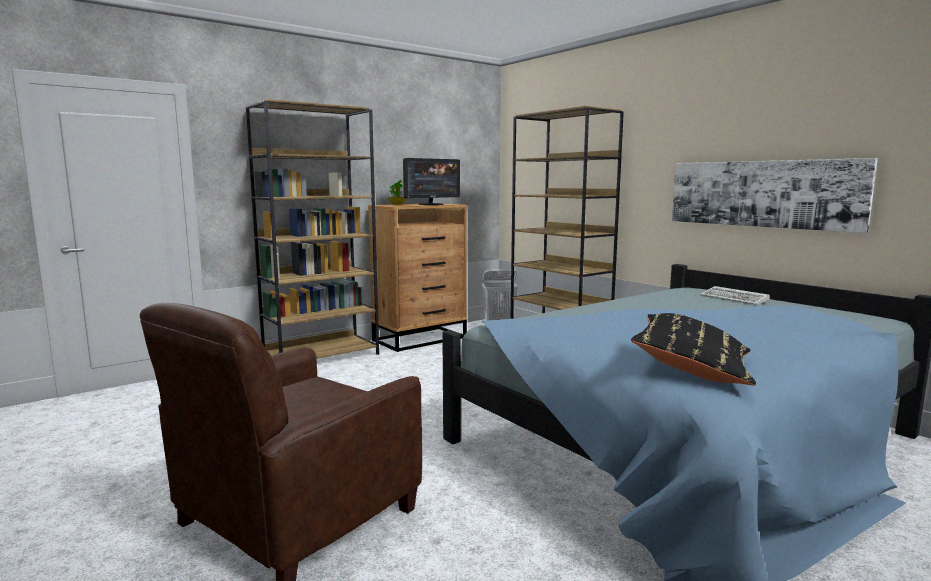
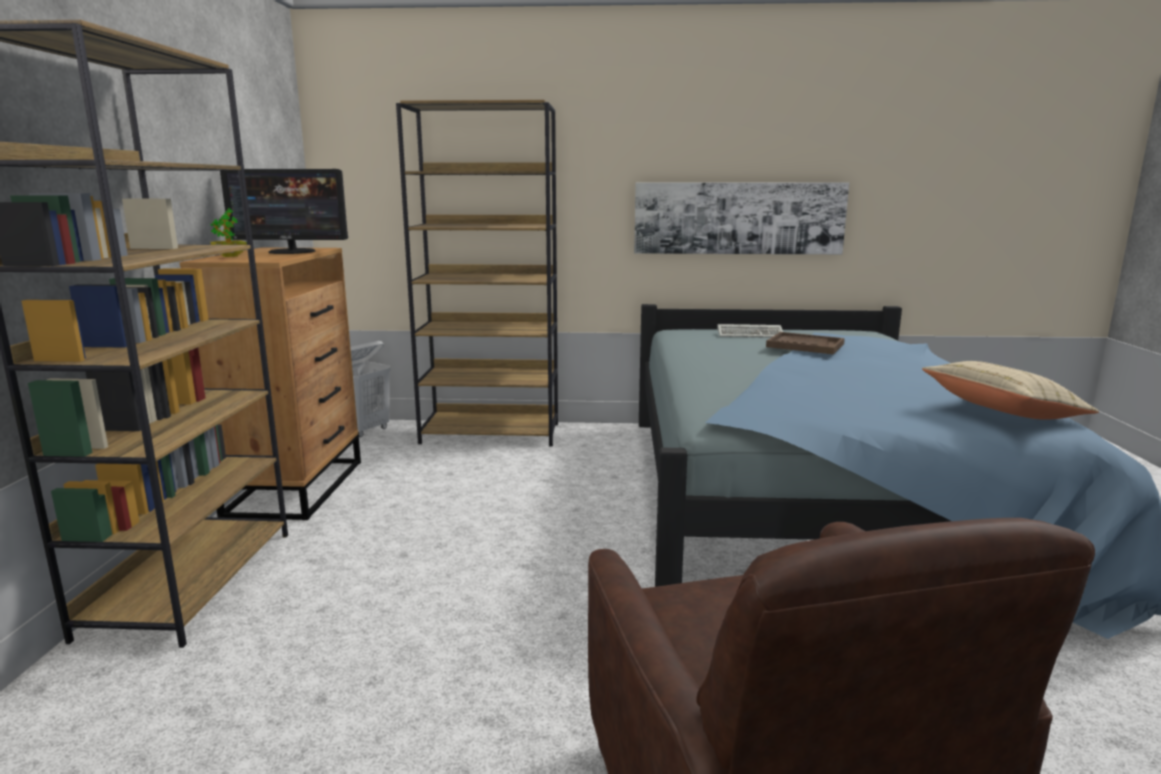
camera: 50 degrees left, 5 degrees up
(431, 204) = (292, 252): monitor -> monitor turned 90 degrees clockwise
(692, 369) = (1002, 414): black pillow -> beige pillow
(733, 308) = (804, 345): none -> brown tray

